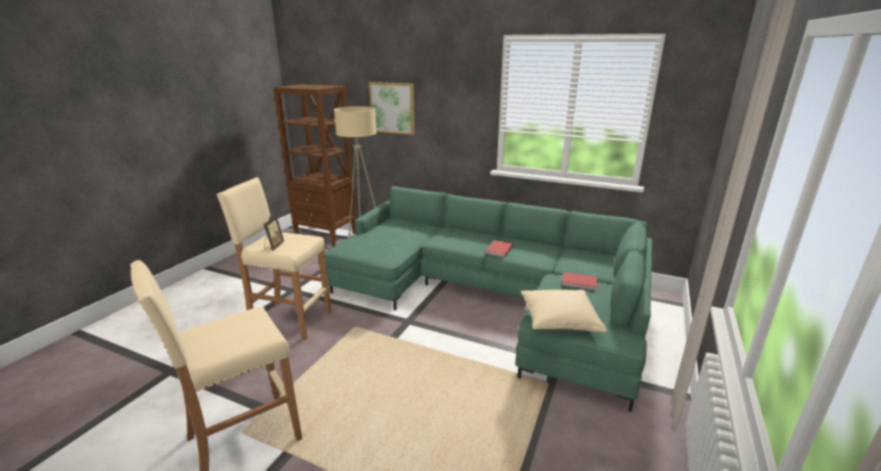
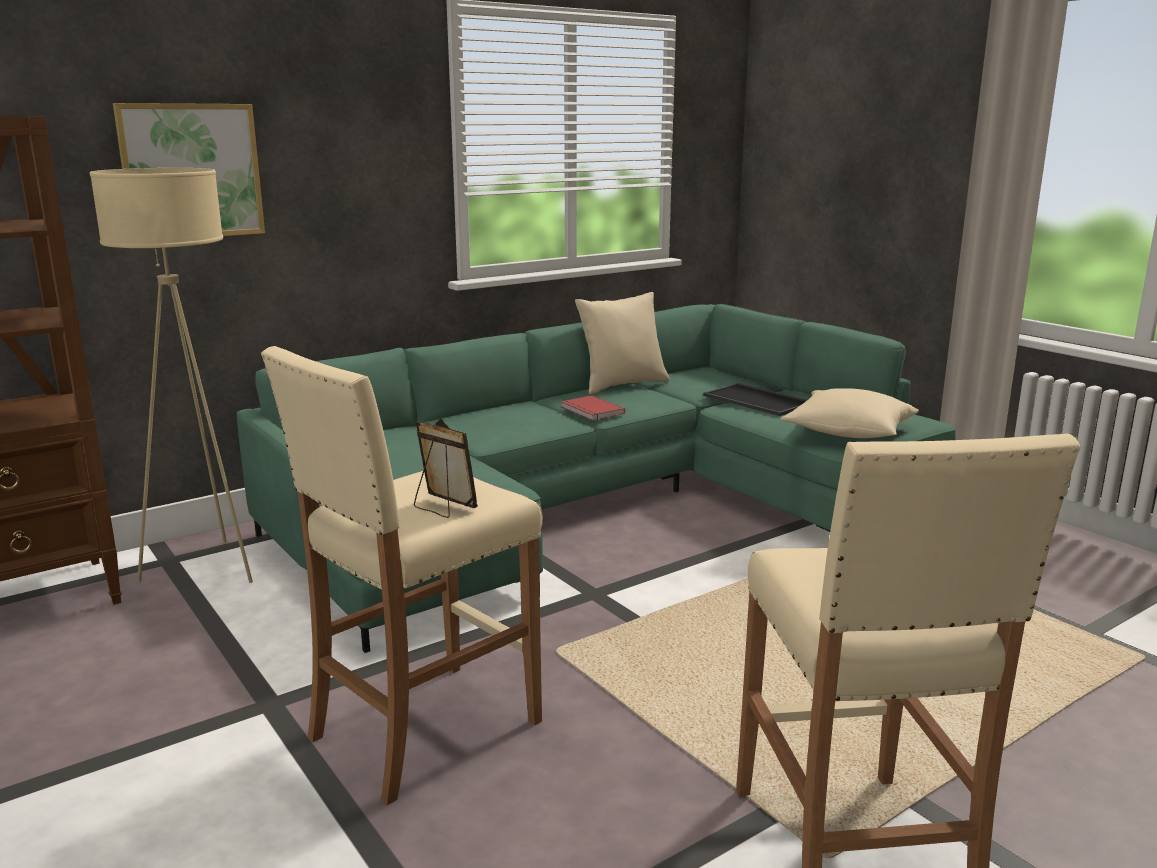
camera: 60 degrees left, 5 degrees down
(549, 246) = (622, 385): none -> beige pillow
(579, 283) = (759, 400): red book -> tray

